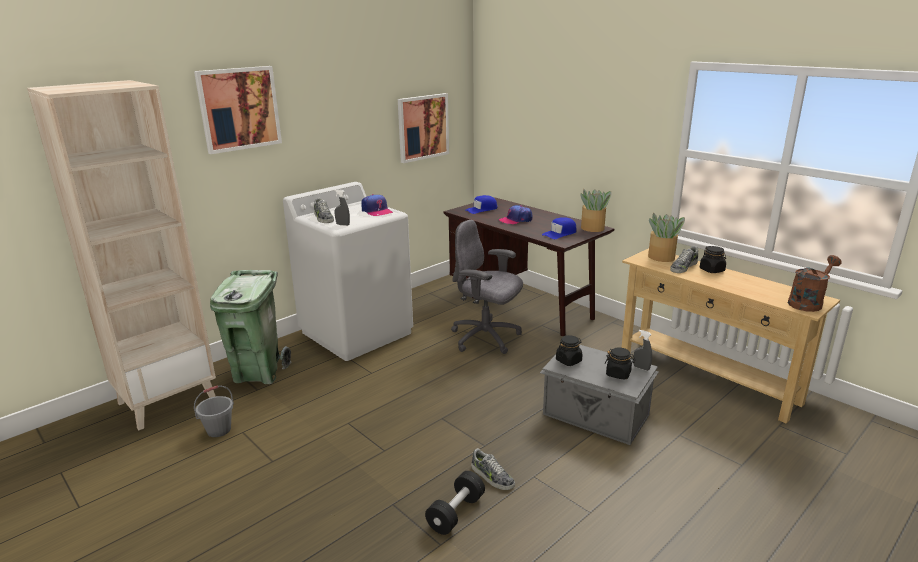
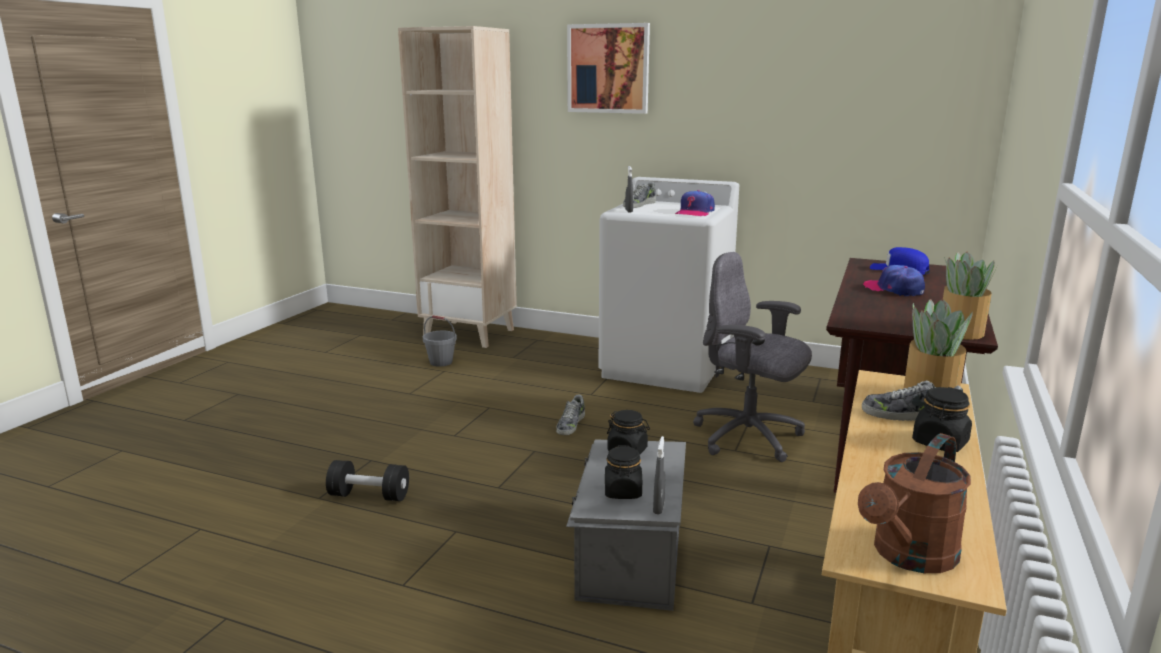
camera: 65 degrees right, 5 degrees down
(259, 373) = (541, 350): green trash can -> none
(423, 127) = (878, 130): picture -> none
(486, 338) = (749, 438): grey office chair -> grey office chair turned 60 degrees counterclockwise
(492, 477) = (440, 504): shoe -> shoe (570, 424)
(560, 233) = (887, 316): blue cap -> none
(808, 302) = (909, 556): brown watering can -> brown watering can turned 105 degrees clockwise

